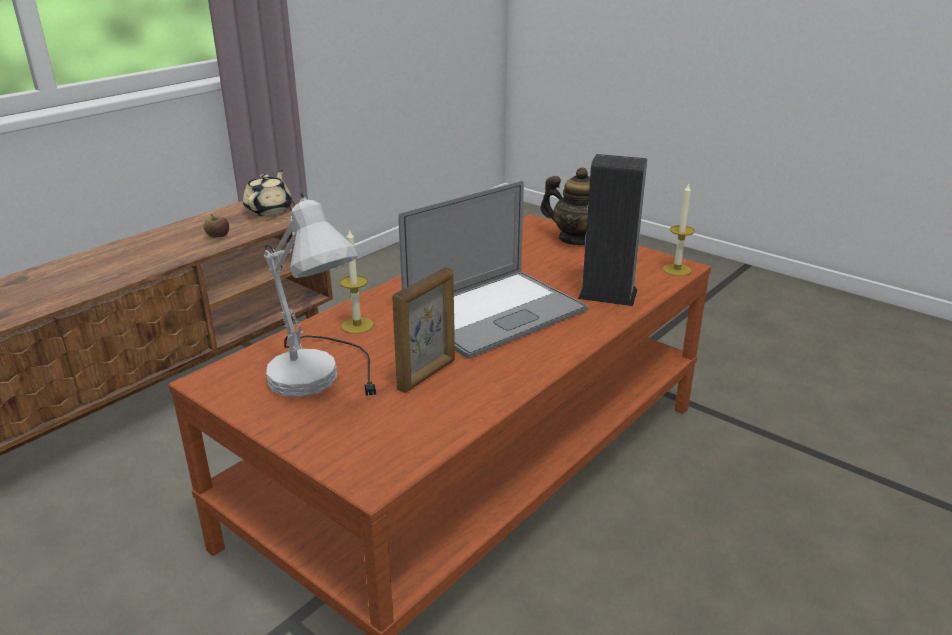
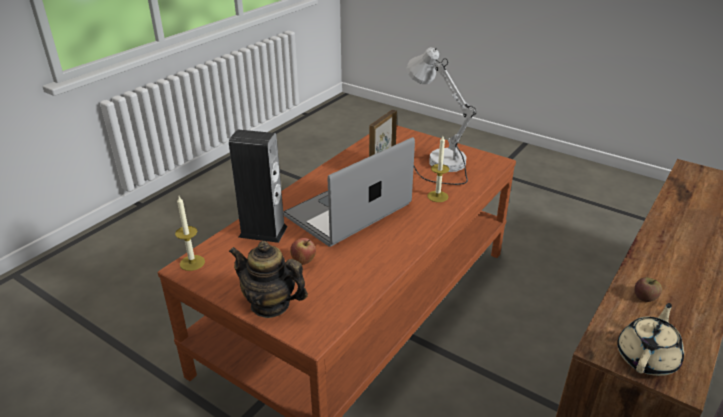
camera: 175 degrees right, 5 degrees up
(269, 210) = (647, 358): beige teapot -> beige teapot turned 150 degrees counterclockwise
(550, 266) = (304, 261): none -> apple

